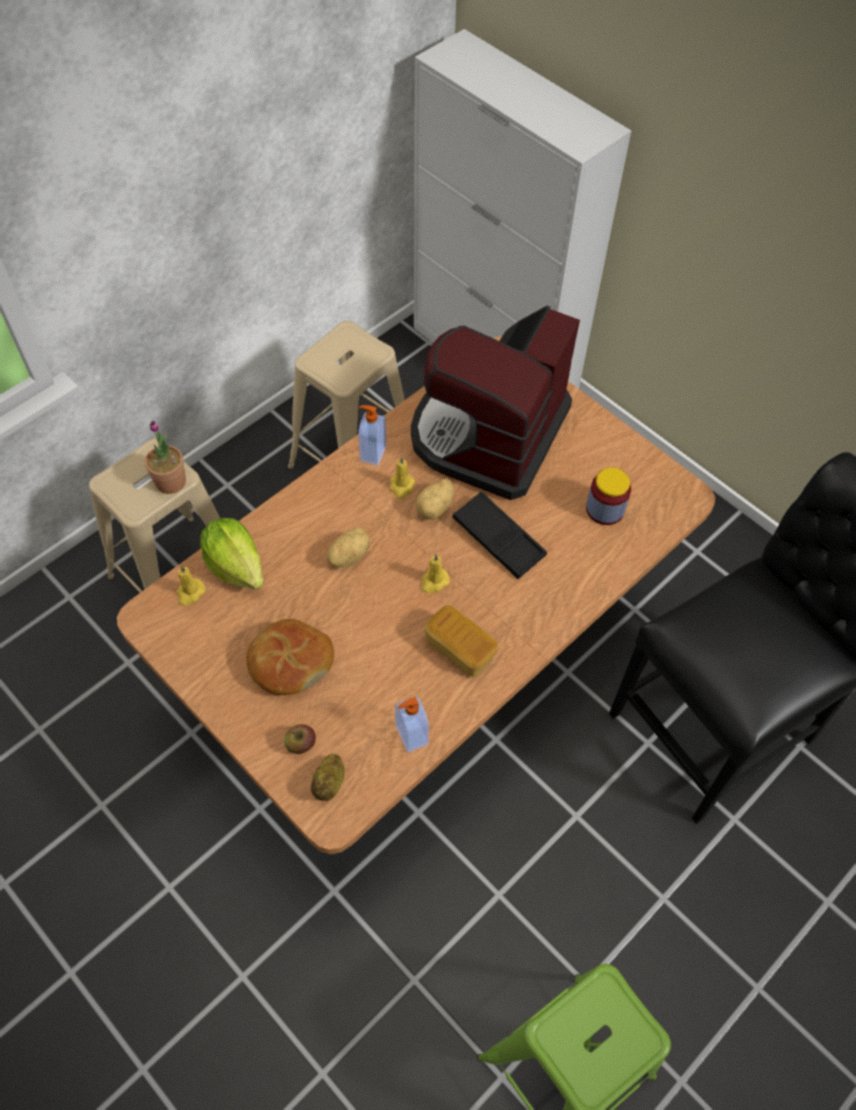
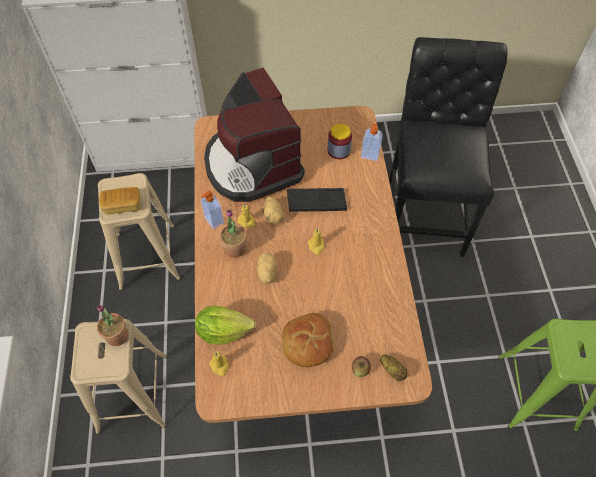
camera: 50 degrees left, 0 degrees up
(353, 501) = (235, 248): none -> potted plant
(410, 735) = (394, 315): soap dispenser -> soap dispenser (370, 155)
(460, 648) = (363, 261): bread -> bread (123, 206)

